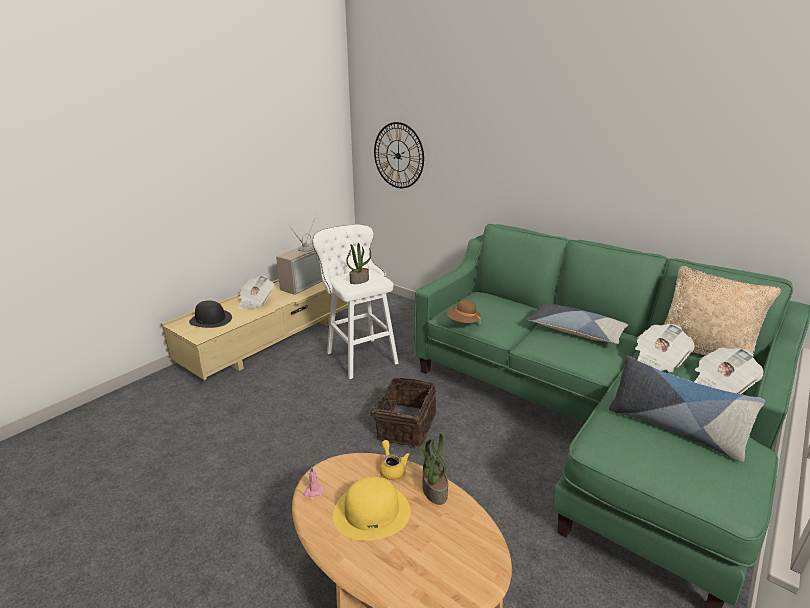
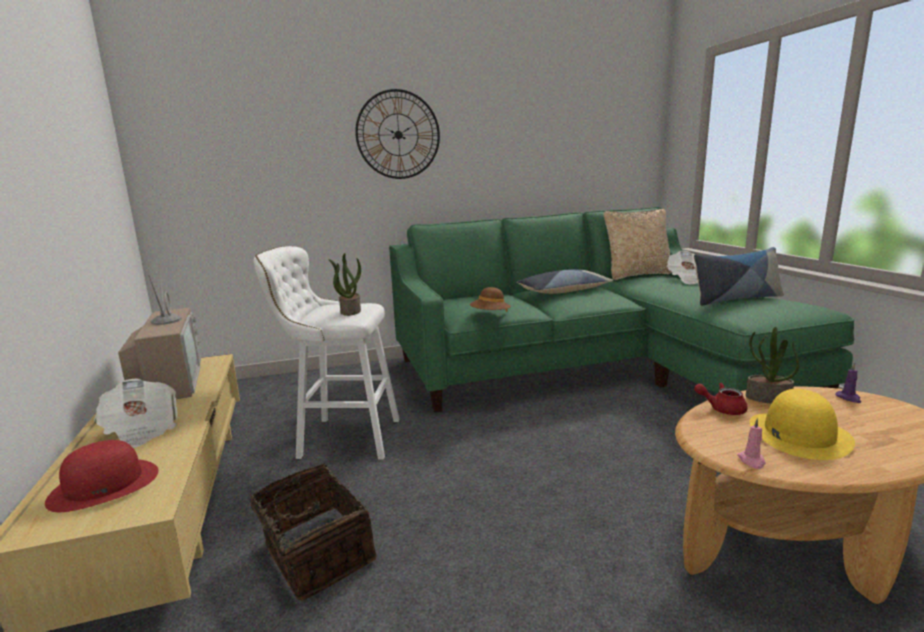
camera: 55 degrees left, 10 degrees down
(211, 319) = (104, 485): black hat -> red hat
(392, 468) = (722, 409): yellow teapot -> red teapot
(398, 156) = (230, 173): wall clock -> wall clock (398, 135)
(404, 426) = (520, 451): basket -> basket (315, 555)
(477, 541) = (848, 398): none -> purple candle
(658, 360) = (642, 282): newspaper -> none

